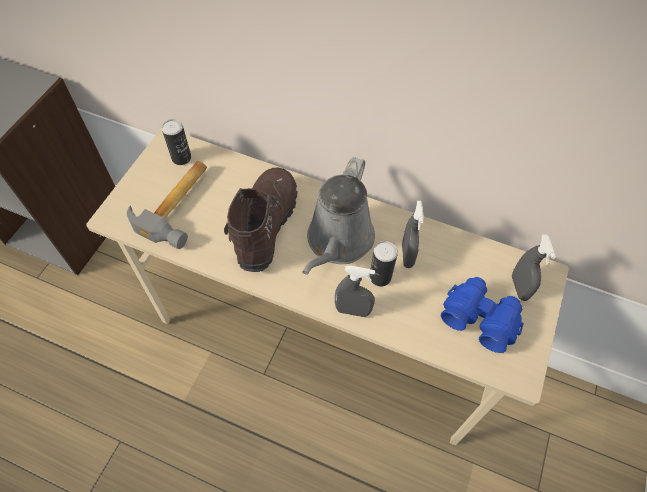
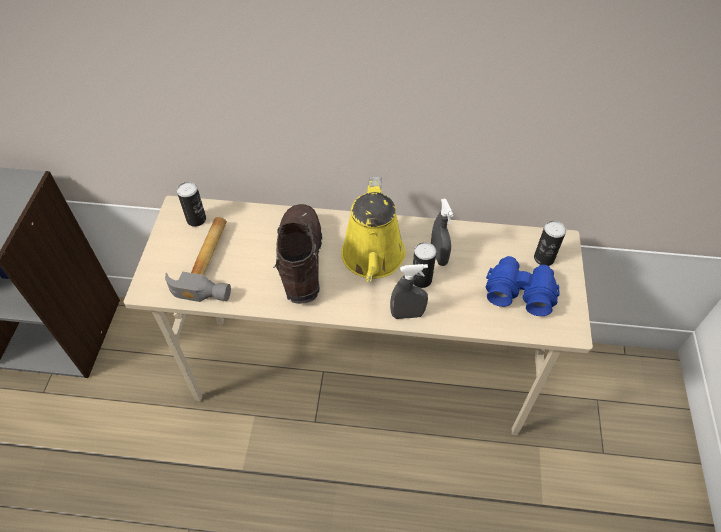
camera: 15 degrees left, 5 degrees down
(338, 242) = (373, 259): grey watering can -> yellow watering can
(519, 287) = (544, 258): grey spray bottle -> can

